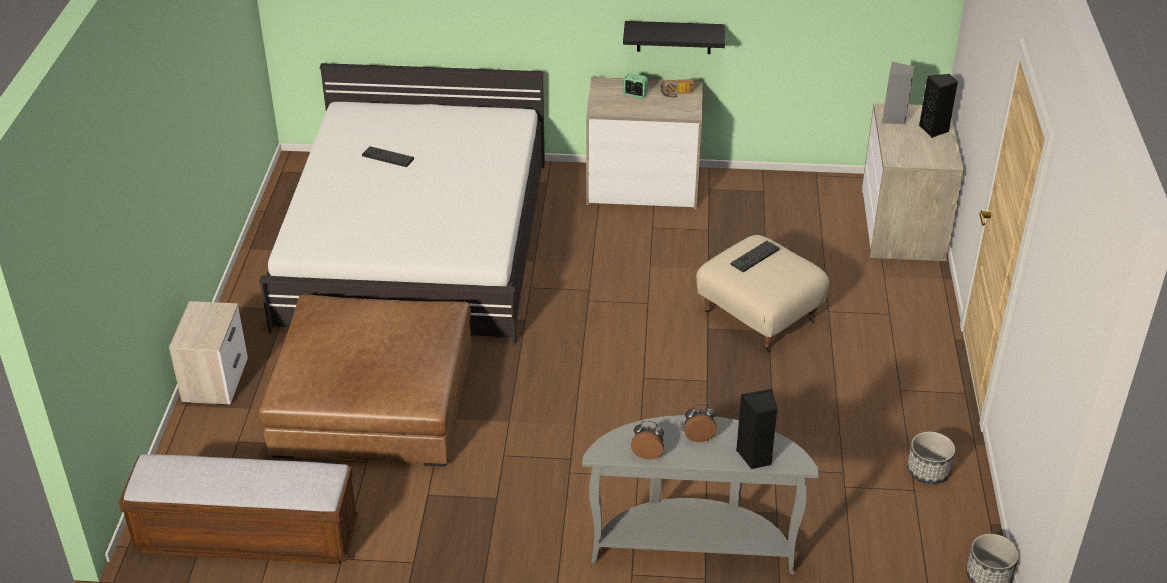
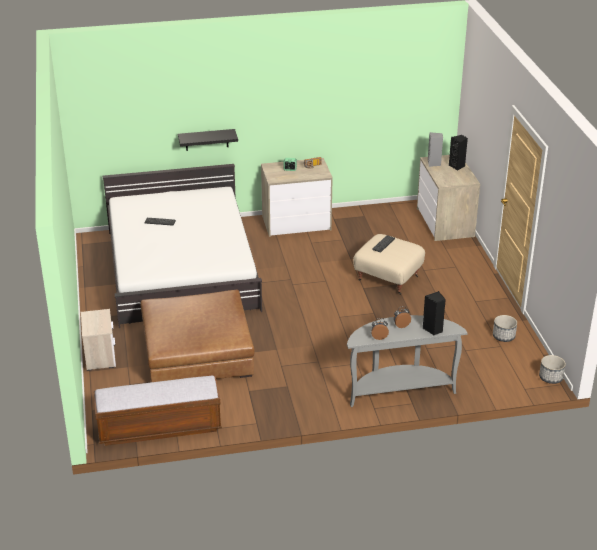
camera: 15 degrees left, 5 degrees down
(674, 37) = (306, 134): black shelf -> black shelf (206, 139)

